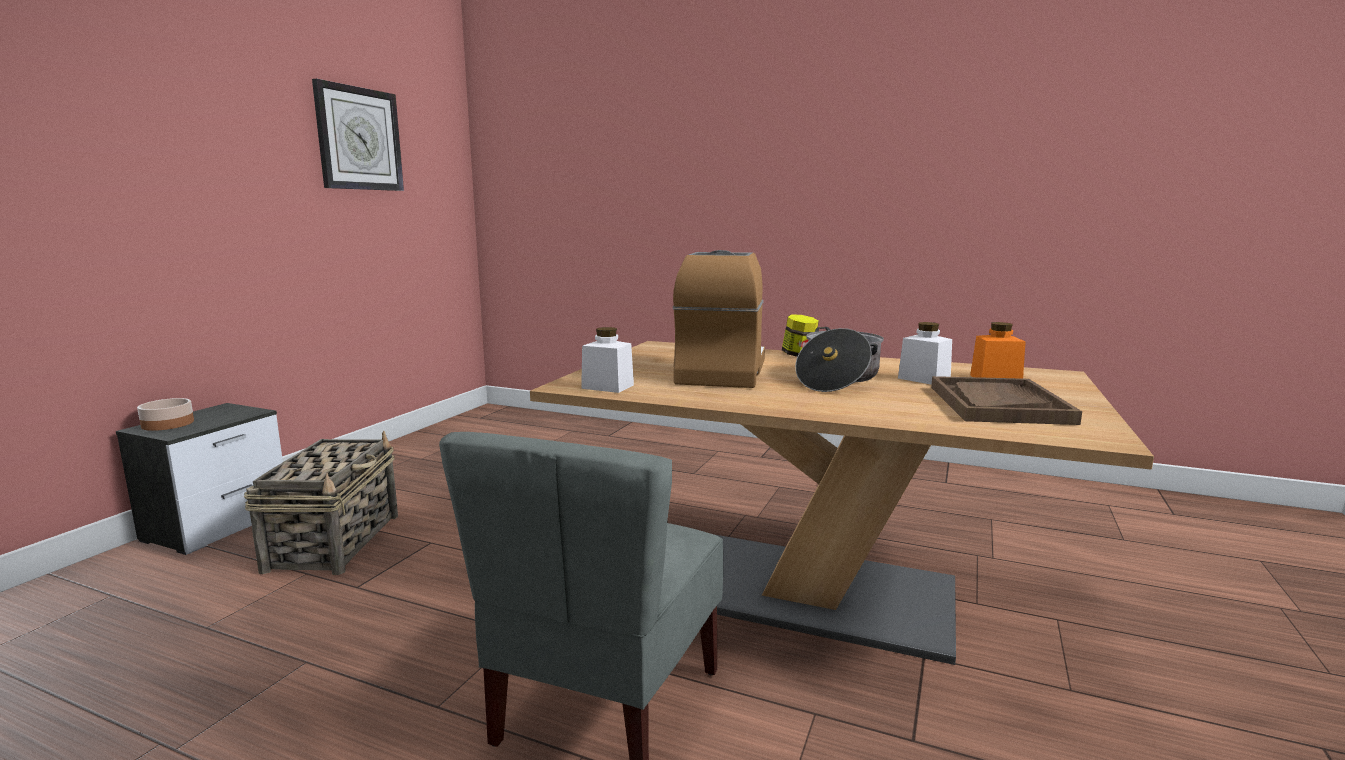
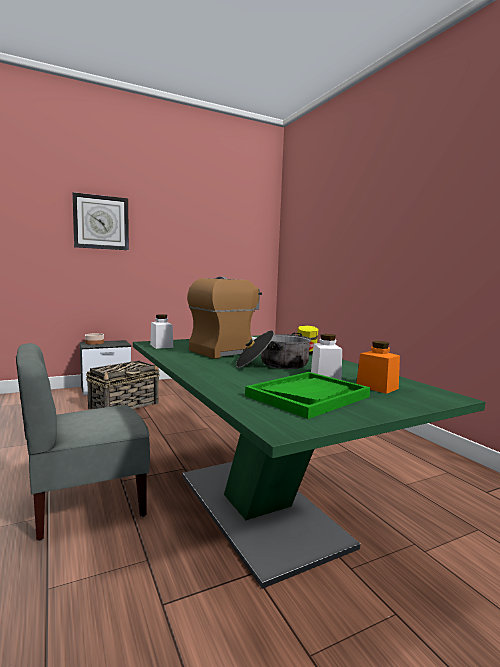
camera: 40 degrees right, 5 degrees down
(359, 139) = (209, 230): wall clock -> wall clock (101, 222)
(811, 592) = (258, 508): brown dining table -> green dining table
(998, 404) = (308, 396): brown tray -> green tray

